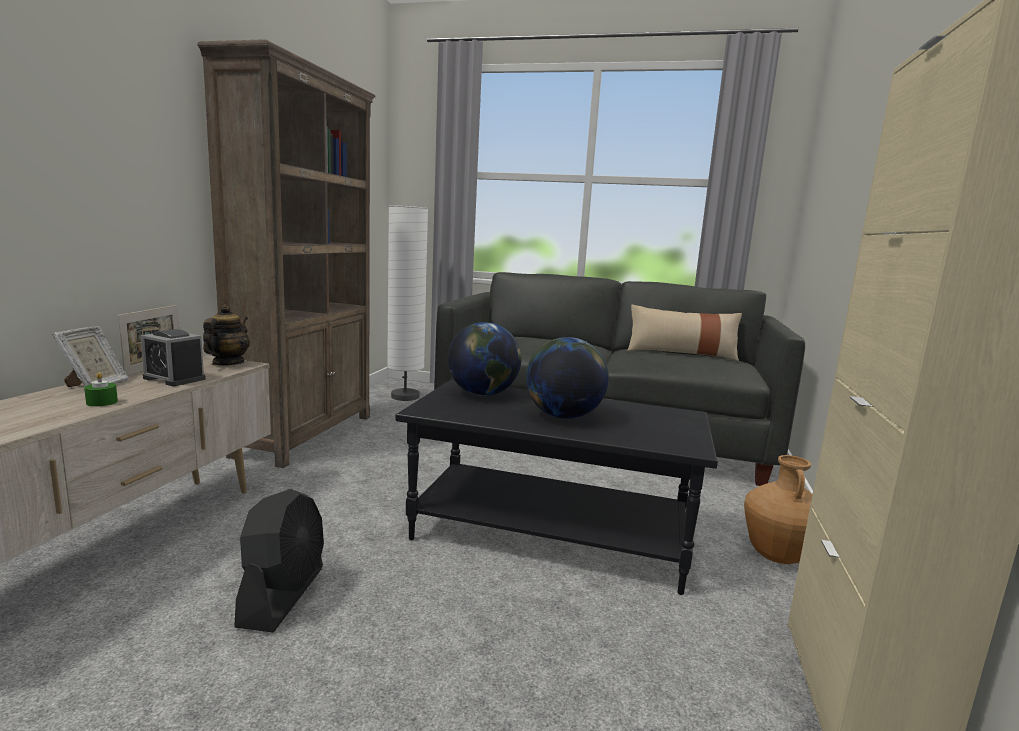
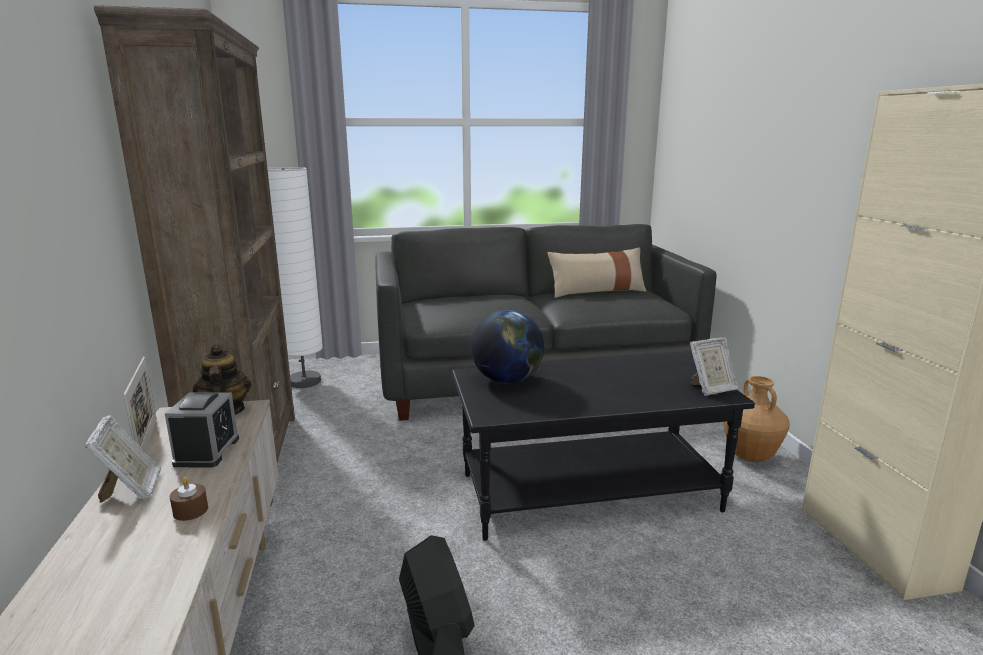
camera: 25 degrees left, 5 degrees up
(102, 402) = (190, 510): green candle -> brown candle
(174, 378) = (207, 451): alarm clock -> alarm clock turned 90 degrees counterclockwise
(563, 416) = (603, 388): globe -> none
(681, 440) = (711, 389): none -> picture frame

